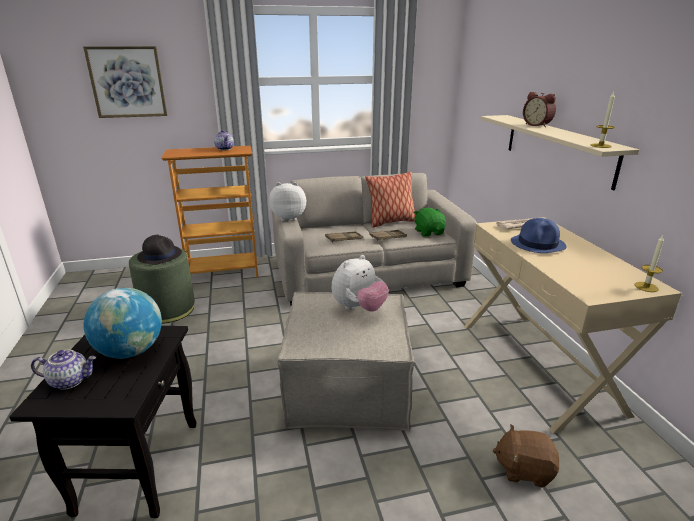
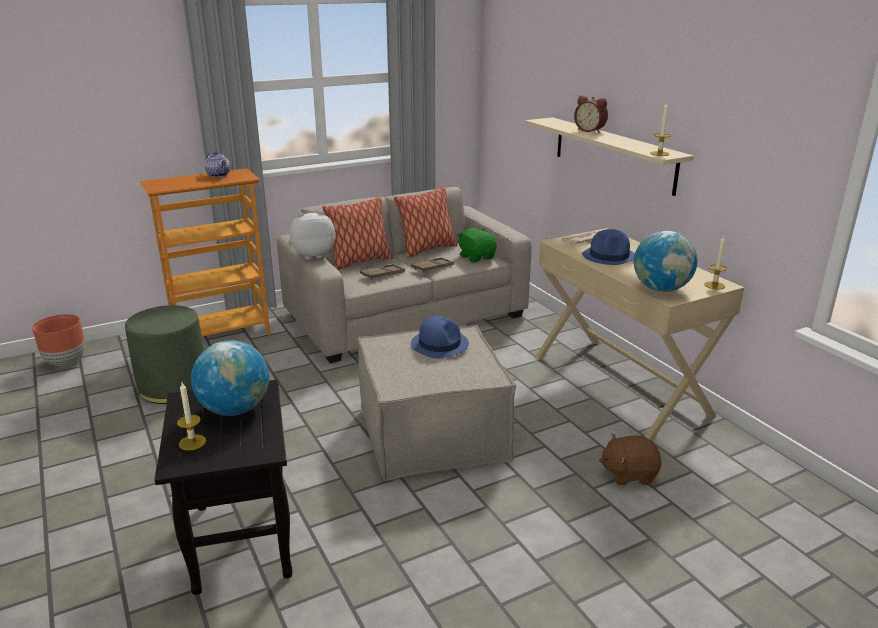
camera: 15 degrees left, 0 degrees up
(70, 380) = (192, 442): teapot -> candle
(109, 279) = (66, 361): none -> brown planter
(127, 82) = (79, 96): picture -> none
(160, 255) = (164, 317): black hat -> none
(333, 227) = (360, 262): none -> pillow
(359, 308) = (439, 344): plush toy -> blue hat
(583, 284) = (661, 289): none -> globe

